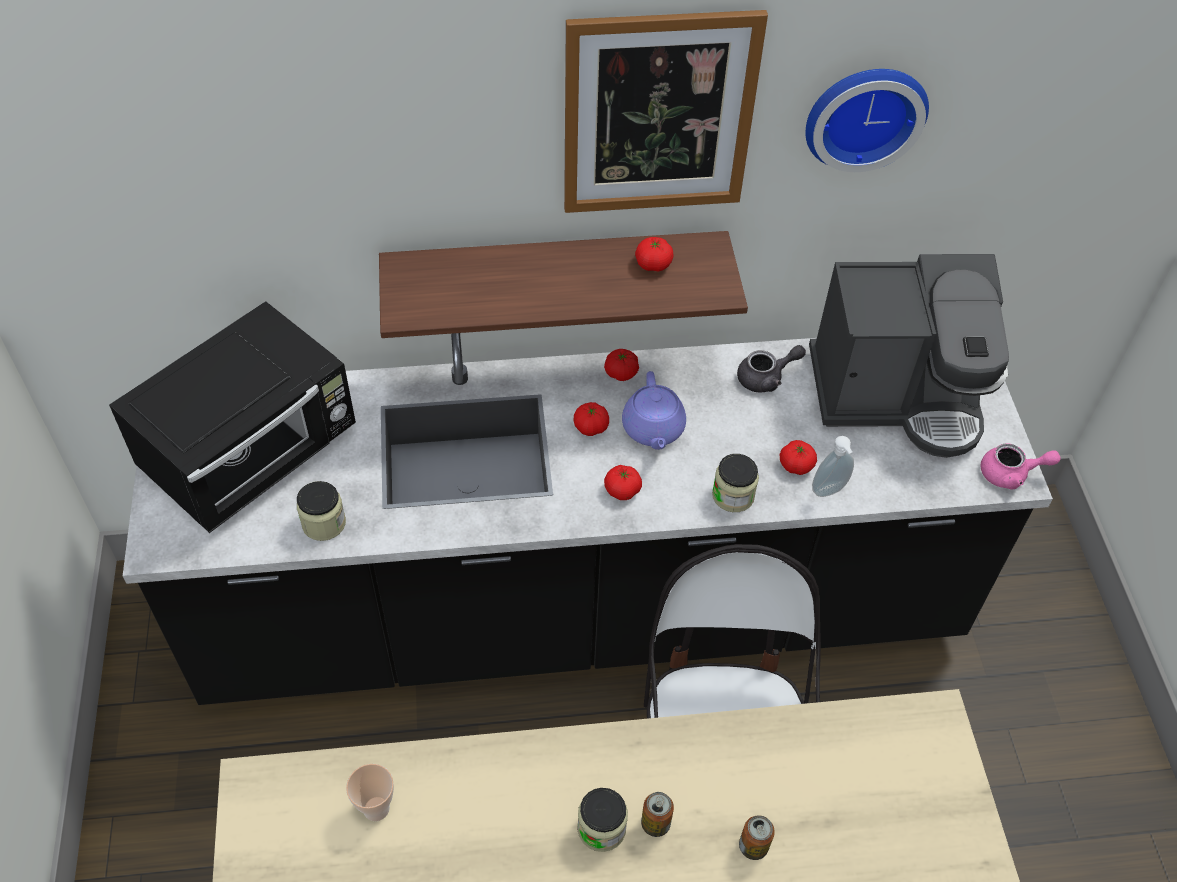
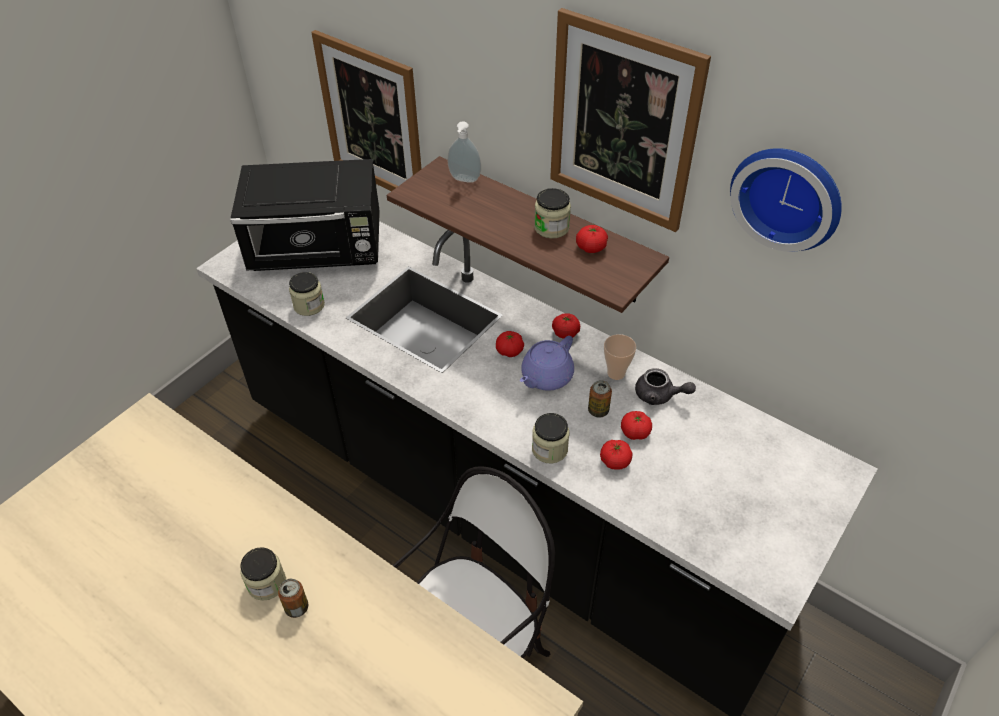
camera: 45 degrees right, 5 degrees down
(252, 251) = (372, 119): none -> picture
(376, 808) = (179, 474): cup -> cup (616, 373)
(593, 265) = (551, 228): none -> jar
(622, 490) = (484, 398): tomato -> tomato (635, 432)
(753, 846) = (332, 673): can -> can (598, 410)
(830, 491) = (619, 493): soap dispenser -> soap dispenser (464, 180)
(897, 395) = (746, 469): coffee machine -> none
(1010, 474) = (777, 582): pink teapot -> none

